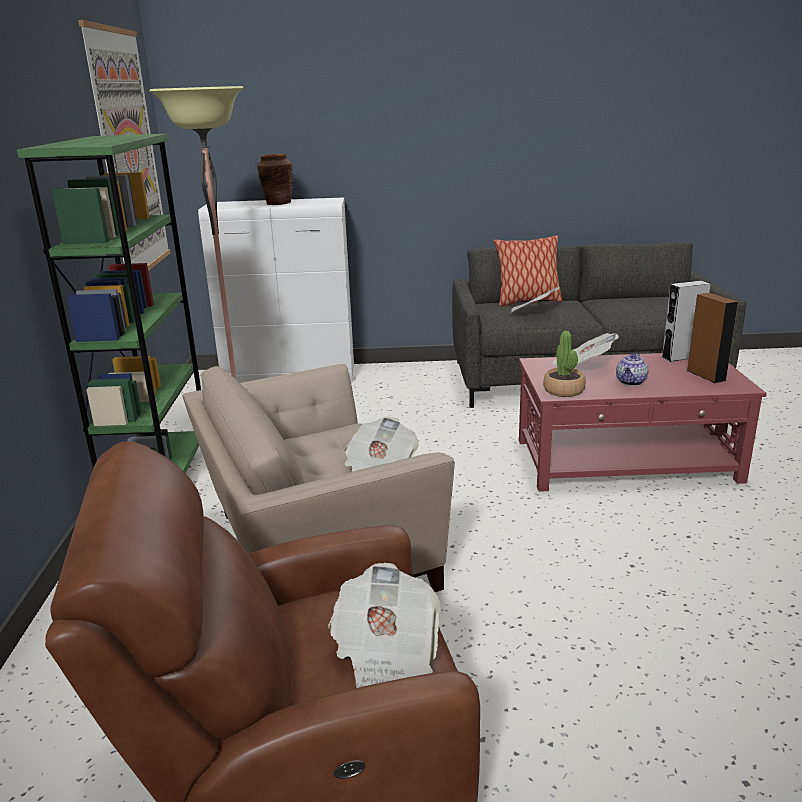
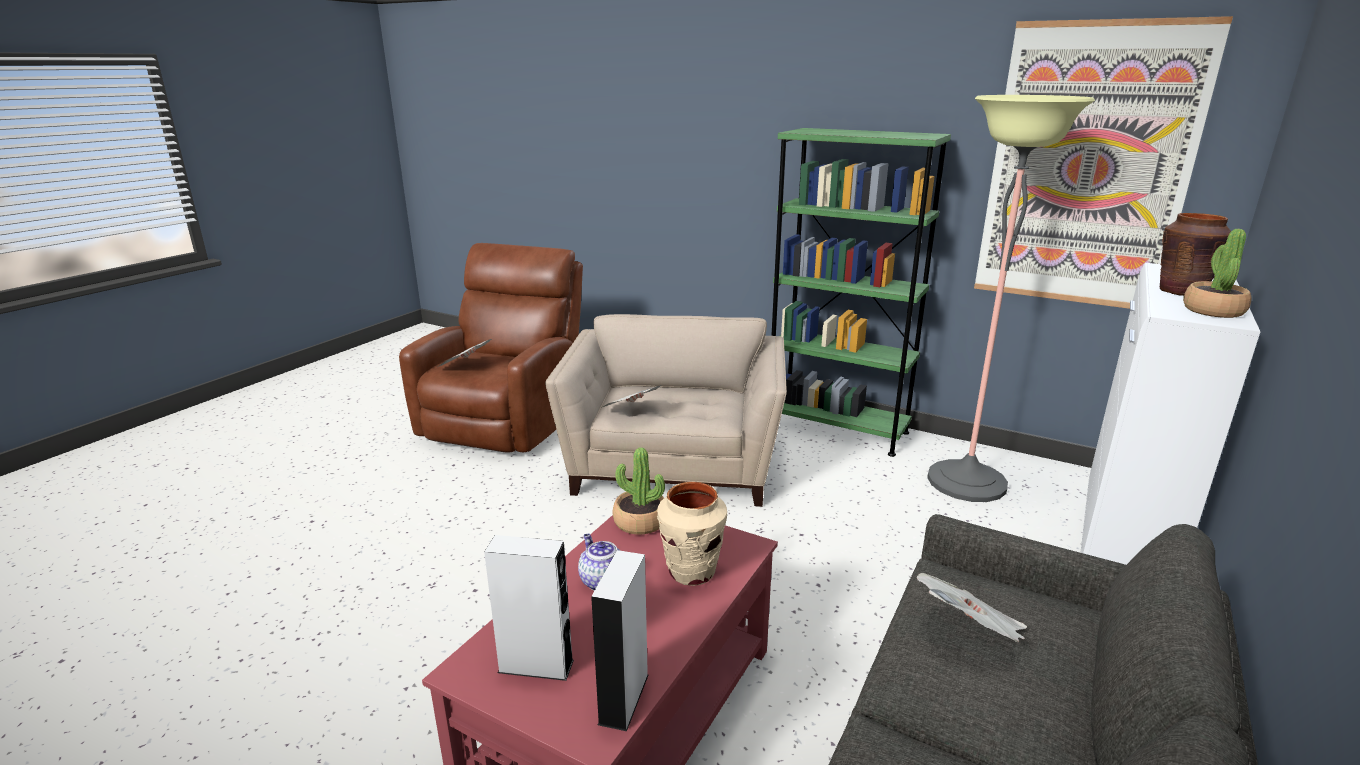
camera: 120 degrees right, 0 degrees up
(315, 200) = (1213, 311): none -> potted plant
(527, 301) = (1076, 671): pillow -> none
(582, 367) = (691, 572): newspaper -> beige vase
(706, 375) = (536, 666): brown speaker -> grey speaker

